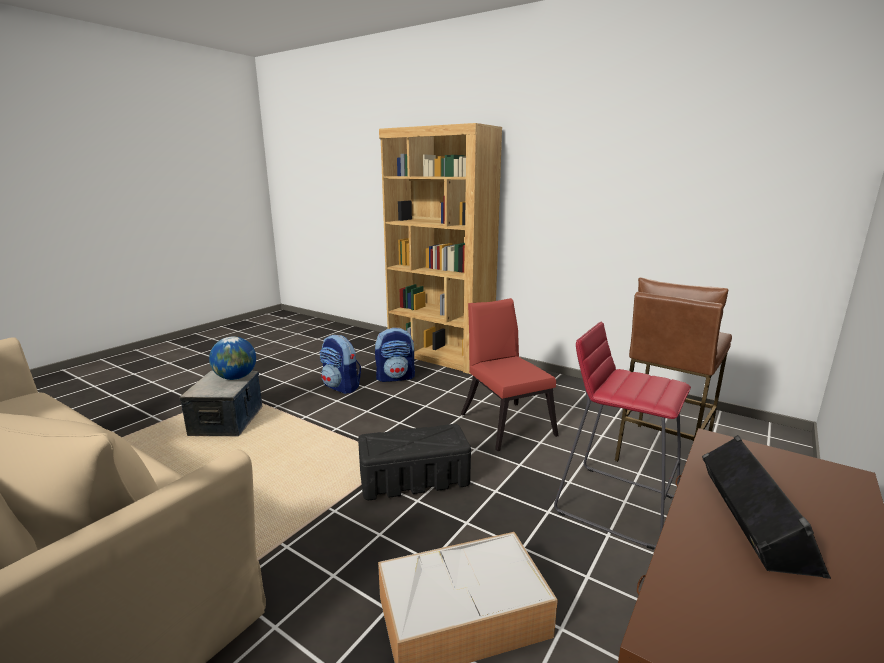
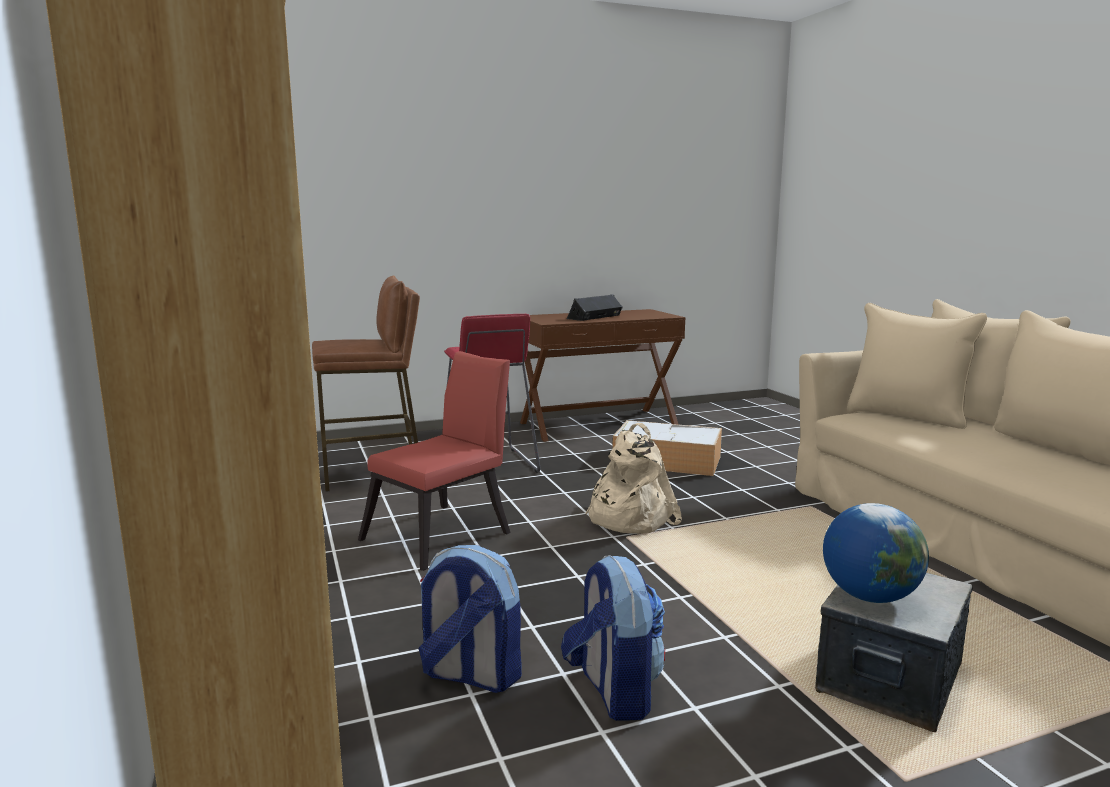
camera: 145 degrees left, 5 degrees down
(413, 479) = (628, 517): black storage box -> beige backpack
(505, 422) = (444, 534): red chair -> red chair turned 150 degrees counterclockwise

